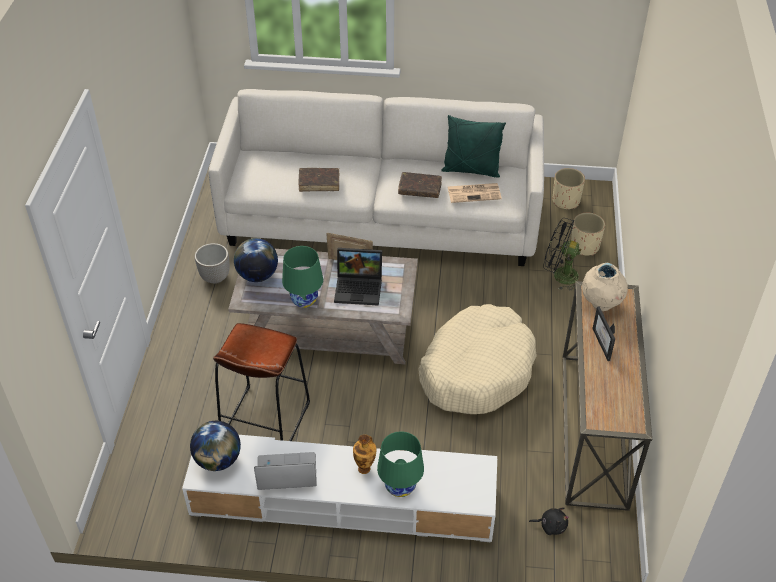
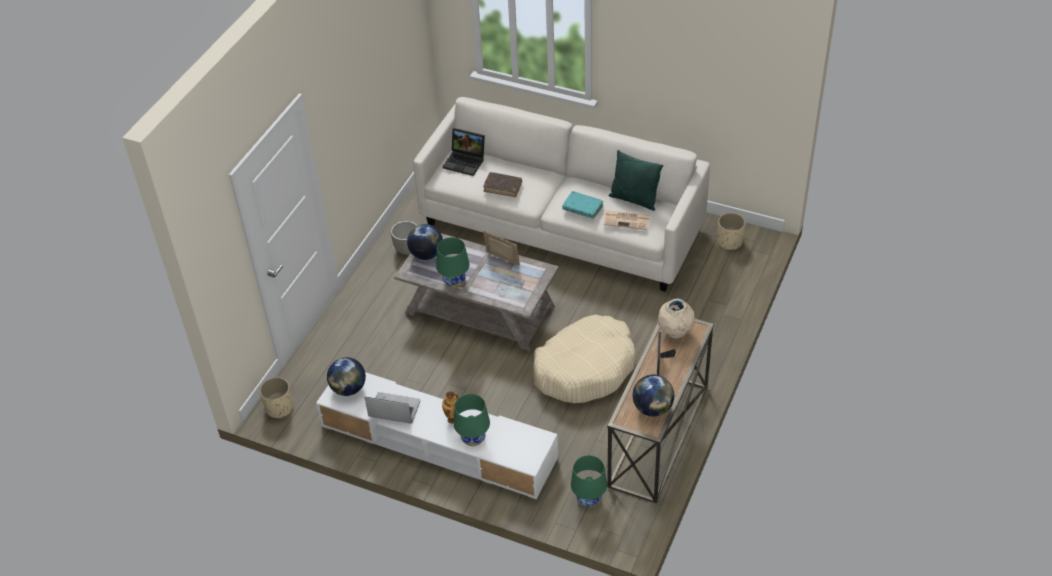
camera: 20 degrees right, 0 degrees up
(265, 420) = (403, 370): brown stool -> none
(360, 288) = (501, 281): laptop -> laptop (465, 161)
(419, 189) = (582, 208): brown book -> turquoise book
(551, 526) = (588, 499): black plush toy -> green table lamp
(559, 275) = (692, 305): black fan -> none
(584, 246) = (726, 285): beige planter -> beige planter (279, 408)
(622, 399) = (652, 408): none -> globe

